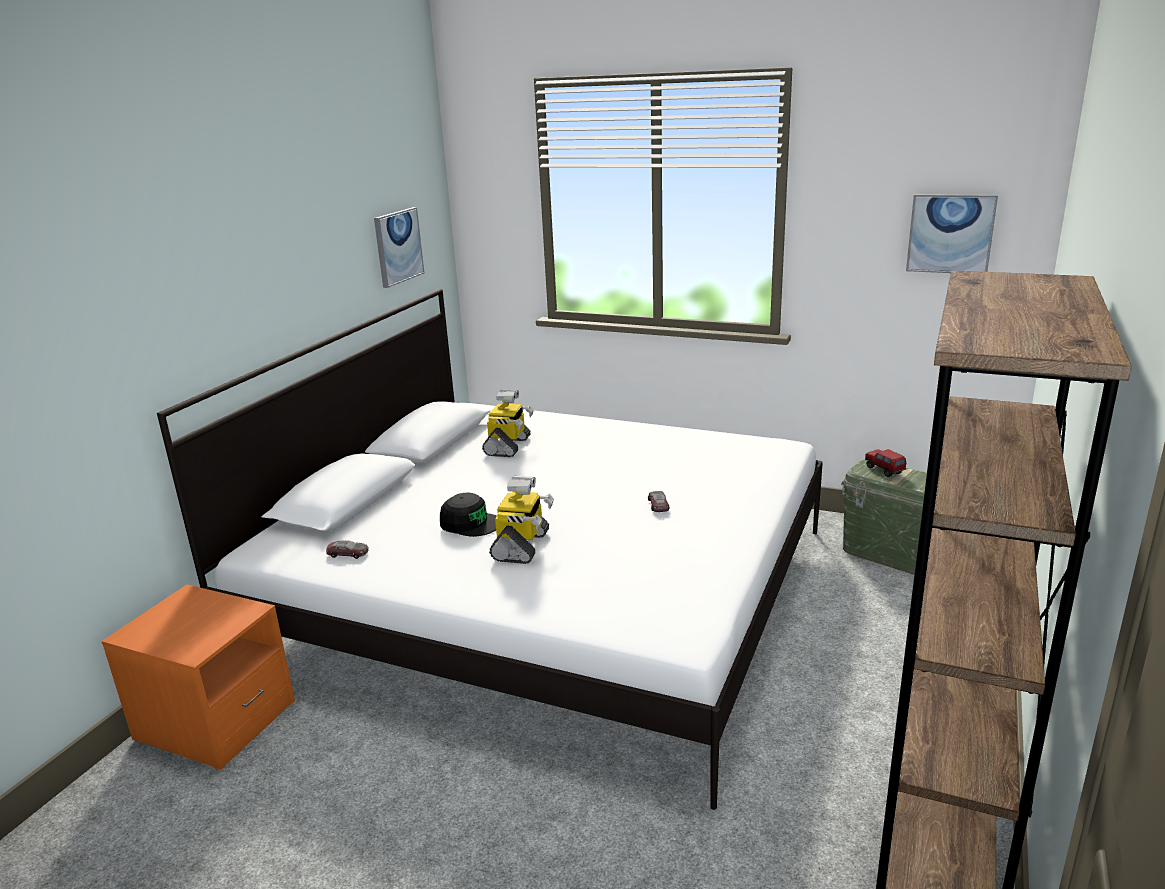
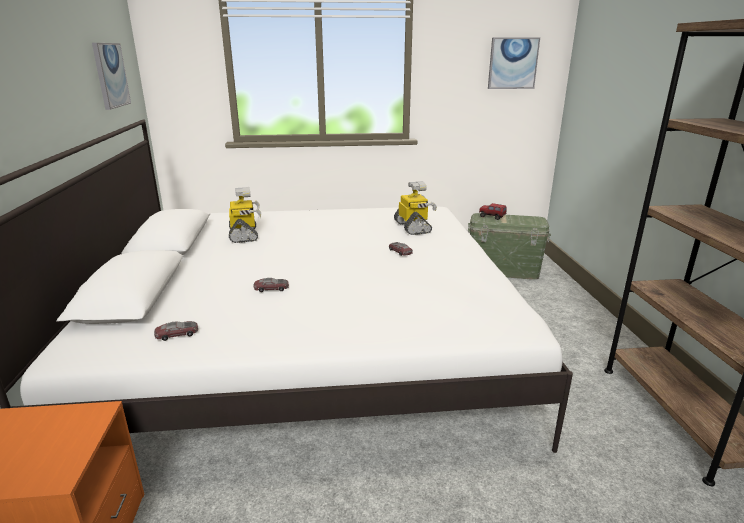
camera: 30 degrees left, 0 degrees up
(470, 523) = (271, 288): black cap -> toy car
(522, 546) = (333, 295): toy robot -> toy robot (413, 227)

